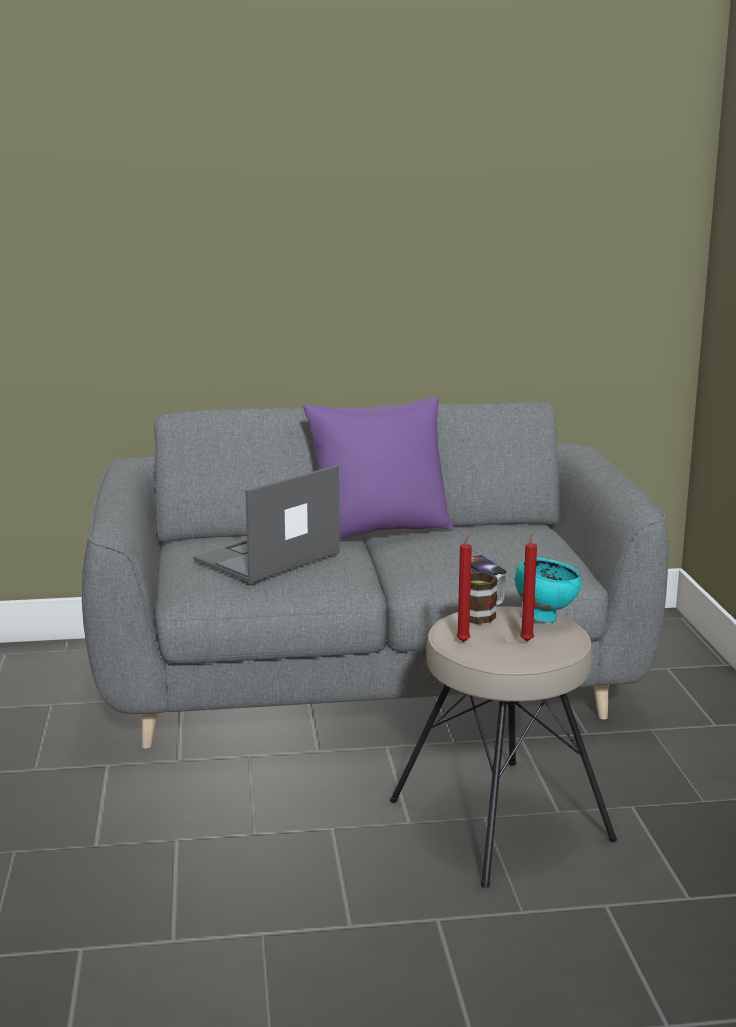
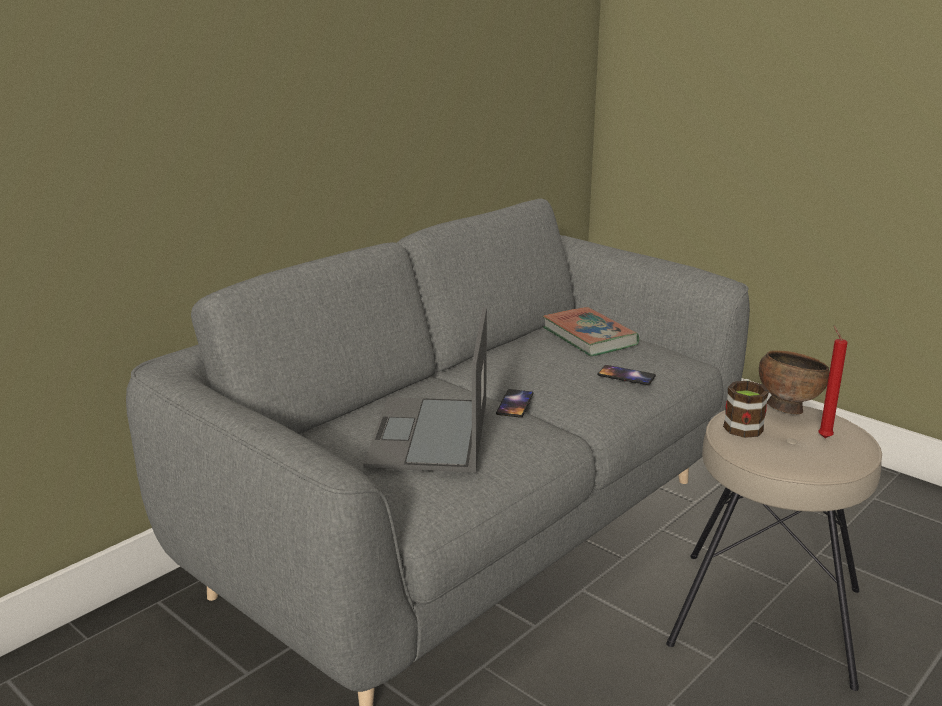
camera: 40 degrees left, 5 degrees up
(364, 559) = (515, 404): none -> phone
(379, 532) = (463, 370): purple pillow -> none
(464, 641) = (788, 458): red candle -> none
(516, 536) = (589, 337): none -> book
(545, 617) = (787, 409): turquoise bowl -> brown bowl

